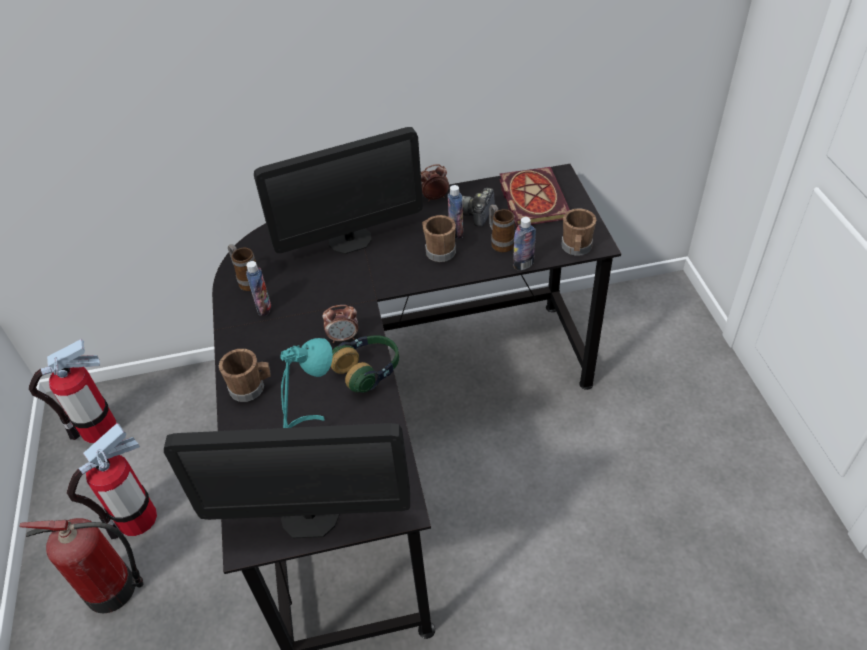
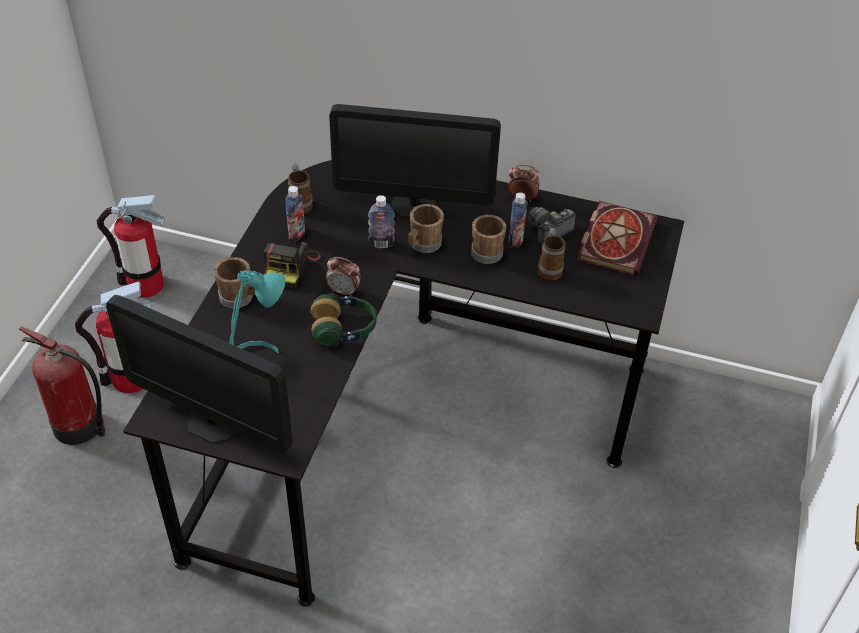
camera: 25 degrees right, 0 degrees up
(279, 338) = (290, 267): none -> camera
(523, 264) = (554, 299): bottle -> bottle (381, 243)
(576, 248) = (618, 307): brown mug -> brown mug (423, 244)

